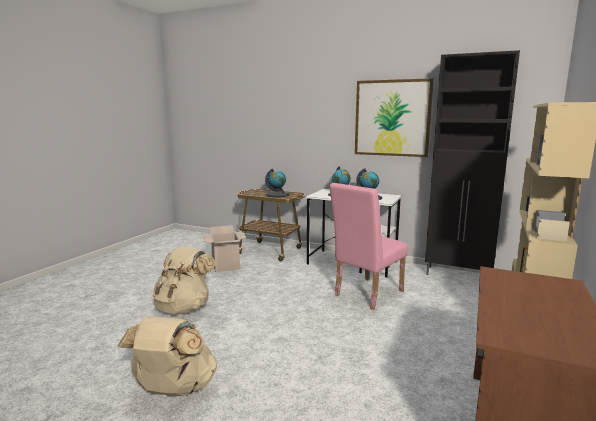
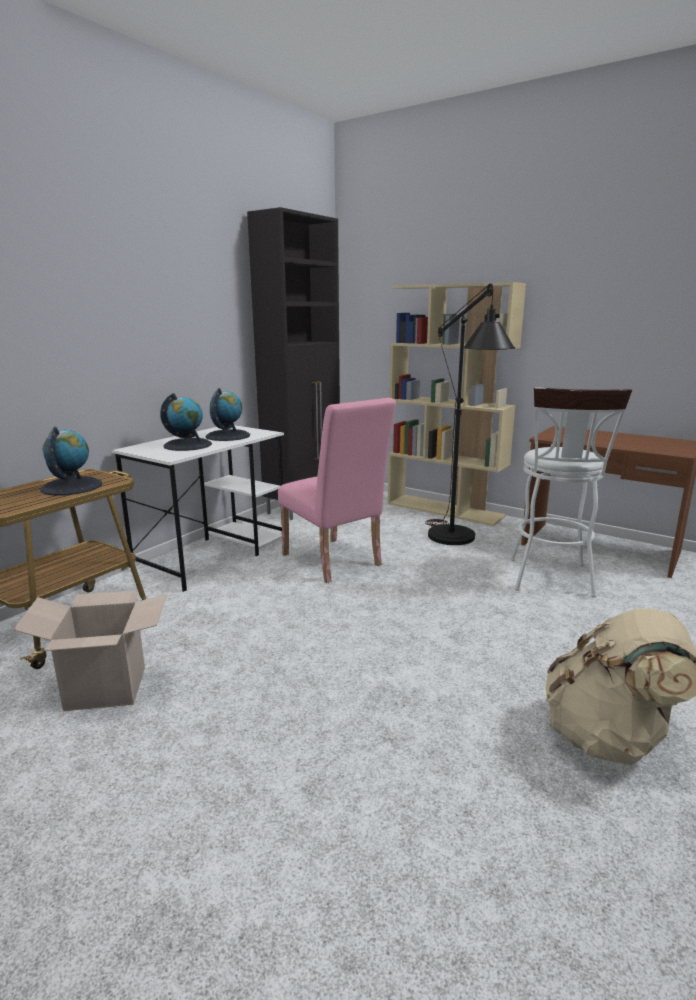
camera: 80 degrees left, 5 degrees up
(184, 308) = (320, 747): beige backpack -> none
(392, 118) = (198, 301): picture -> none
(394, 389) = (551, 580): none -> white stool
(447, 339) = (456, 541): none -> black floor lamp

